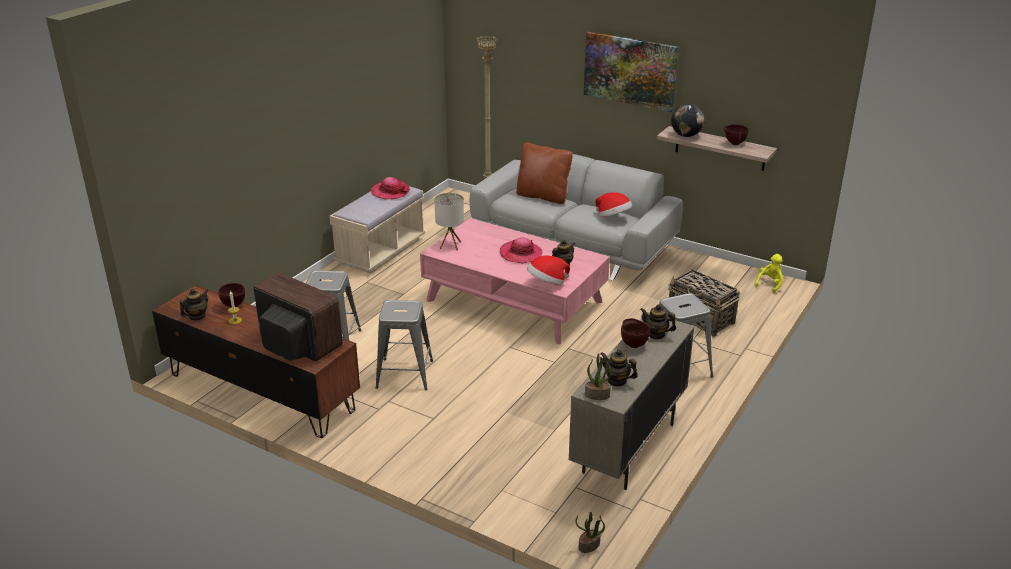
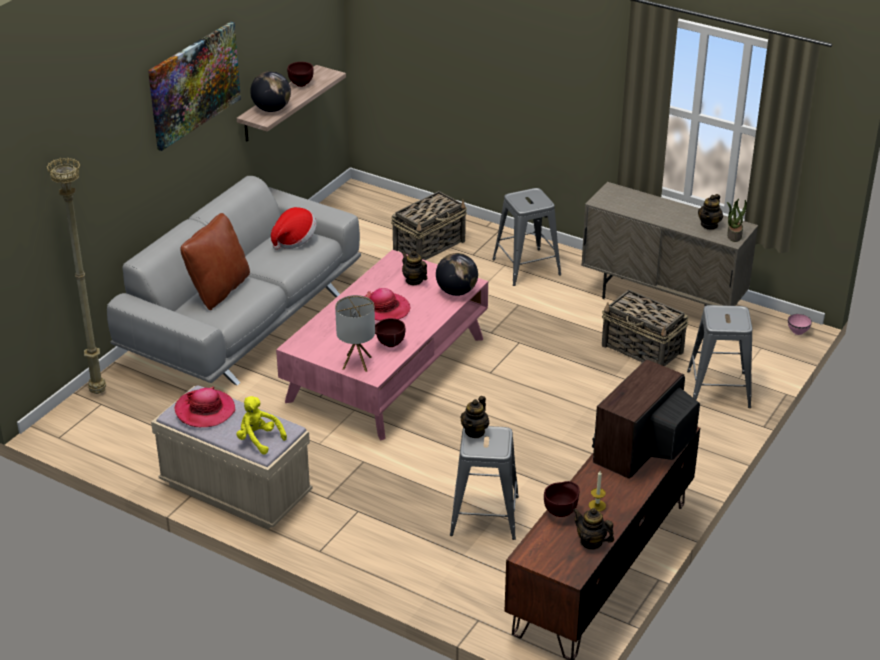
camera: 90 degrees left, 5 degrees up
(405, 374) = (552, 449): grey stool -> grey stool (718, 389)
(547, 283) = (456, 292): hat -> globe
(547, 431) = (643, 350): none -> basket
(589, 546) = (798, 331): potted plant -> pink bowl
(633, 344) = (646, 214): brown bowl -> brown bowl (389, 344)
(656, 334) = (627, 201): teapot -> teapot (475, 431)
(770, 284) = (358, 198): yellow plush toy -> yellow plush toy (259, 439)

